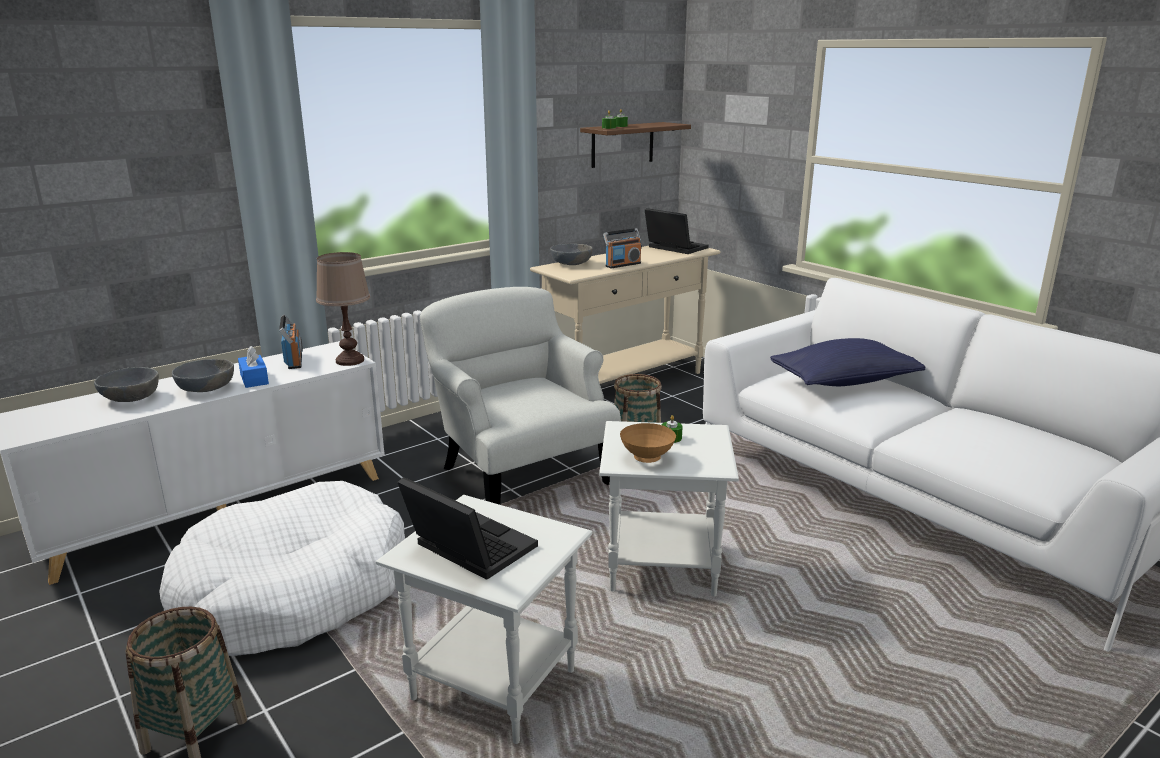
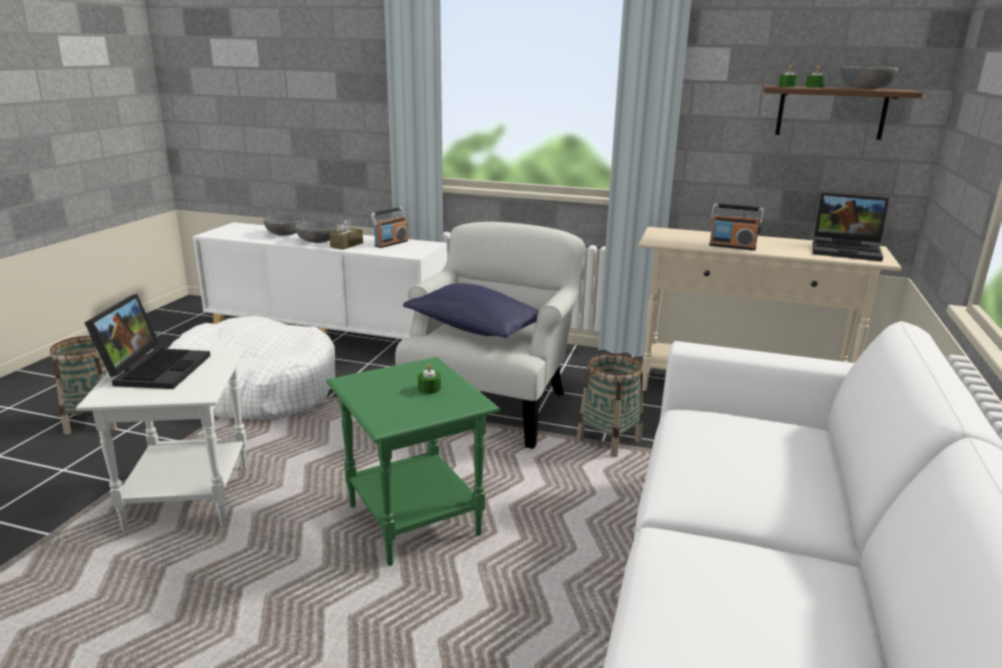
camera: 55 degrees right, 0 degrees up
(254, 379) = (346, 245): blue tissue box -> brown tissue box
(350, 360) = (412, 254): brown table lamp -> none
(571, 264) = (689, 233): grey bowl -> grey bowl (865, 88)
(646, 459) = (370, 389): brown bowl -> none
(664, 567) = (414, 521): white side table -> green side table
(673, 248) = (847, 250): laptop -> laptop turned 105 degrees clockwise
(844, 381) = (759, 452): blue pillow -> blue pillow (474, 328)

